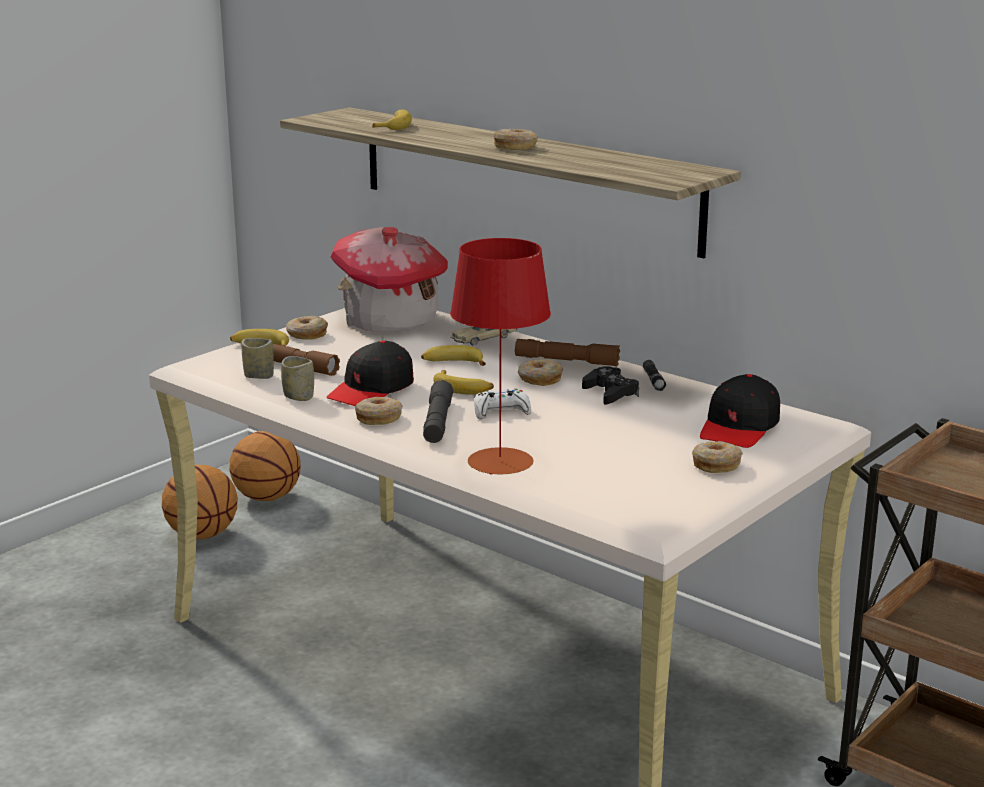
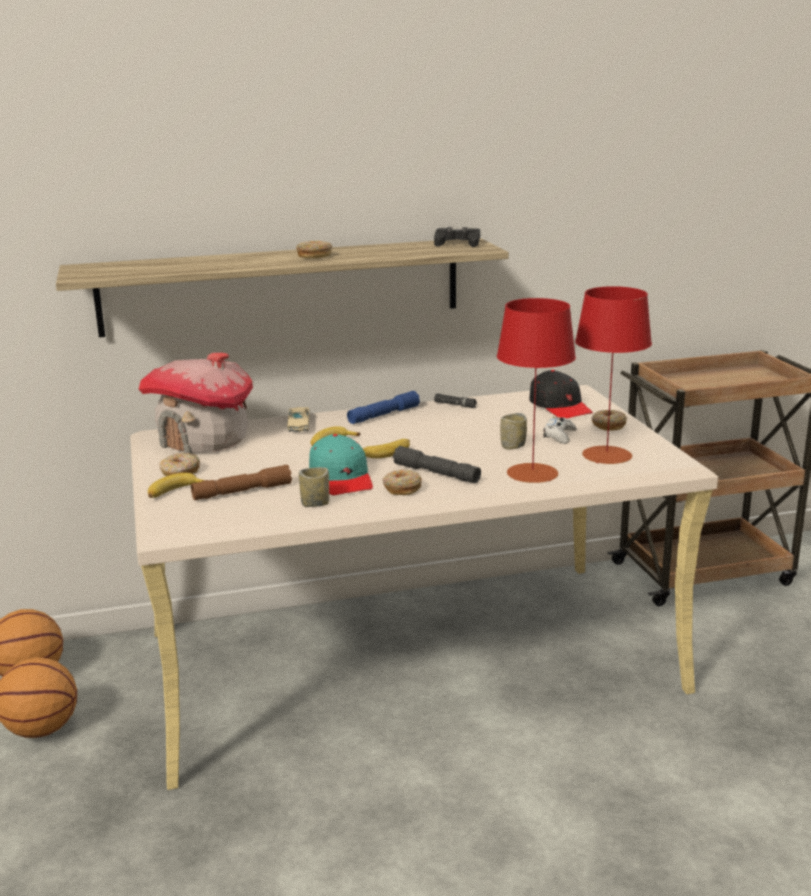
camera: 55 degrees left, 0 degrees up
(259, 376) = (244, 507): cup -> cup (513, 446)
(372, 390) = (342, 478): black cap -> turquoise cap
(393, 126) = (169, 265): banana -> none
(501, 412) = (446, 453): white game controller -> white game controller (559, 436)
(539, 379) = (404, 429): donut -> none
(566, 361) = (383, 415): brown flashlight -> blue flashlight
(610, 393) = (459, 419): black game controller -> black game controller (457, 244)
(612, 484) = (606, 455): none -> red table lamp

